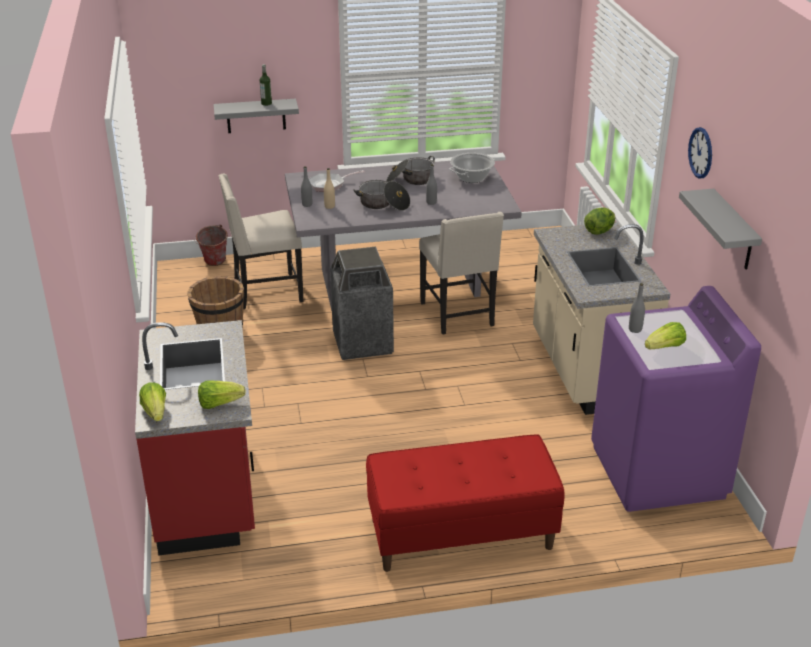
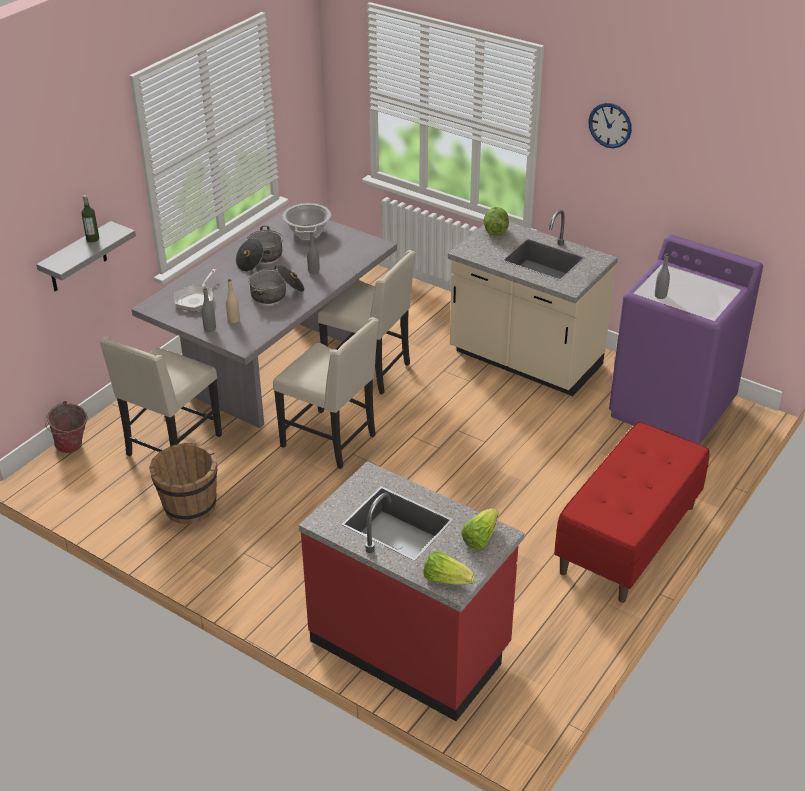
camera: 45 degrees left, 5 degrees up
(362, 343) = (331, 441): trash can -> beige chair
(665, 348) = (697, 299): lettuce -> none
(733, 231) = (683, 181): grey shelf -> none

